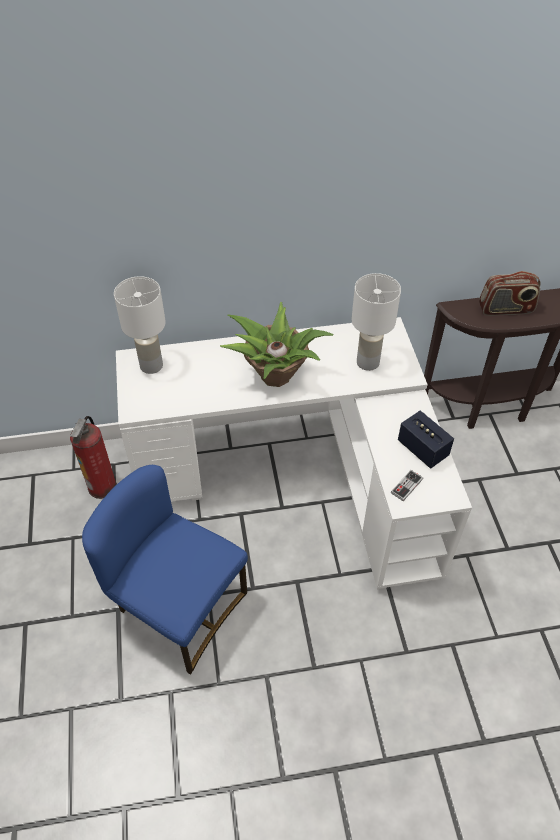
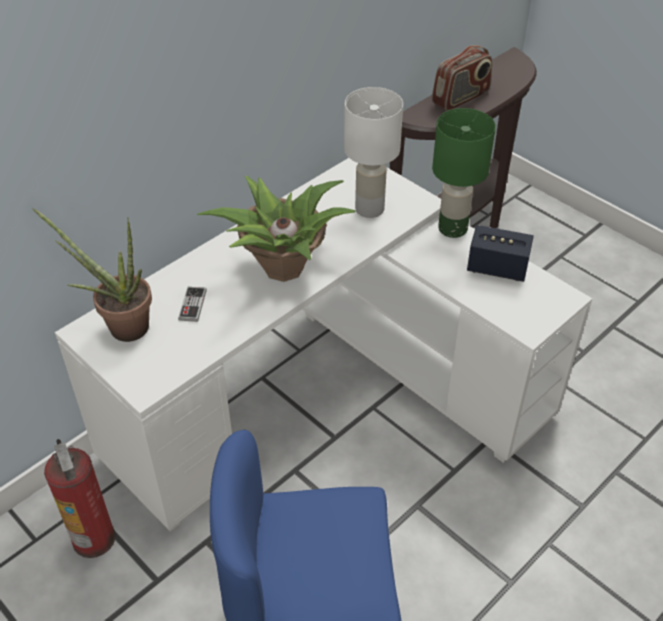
camera: 35 degrees left, 5 degrees down
(152, 365) = (121, 326): white table lamp -> potted plant
(406, 486) = (516, 311): game controller -> game controller (192, 305)
(419, 405) = (453, 228): none -> green table lamp

